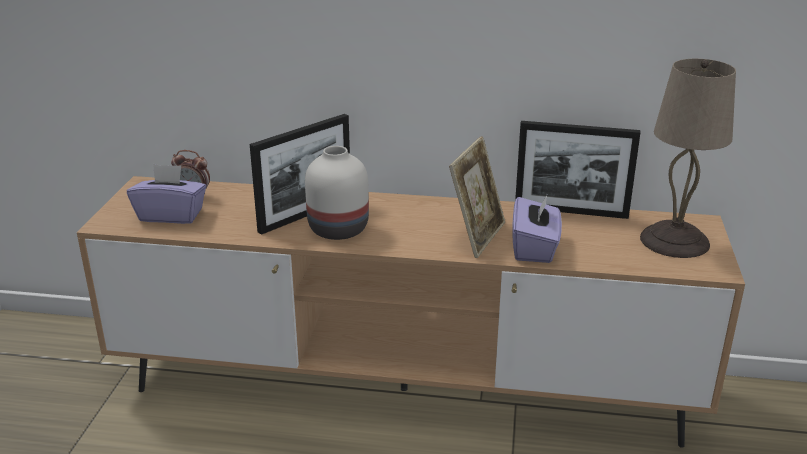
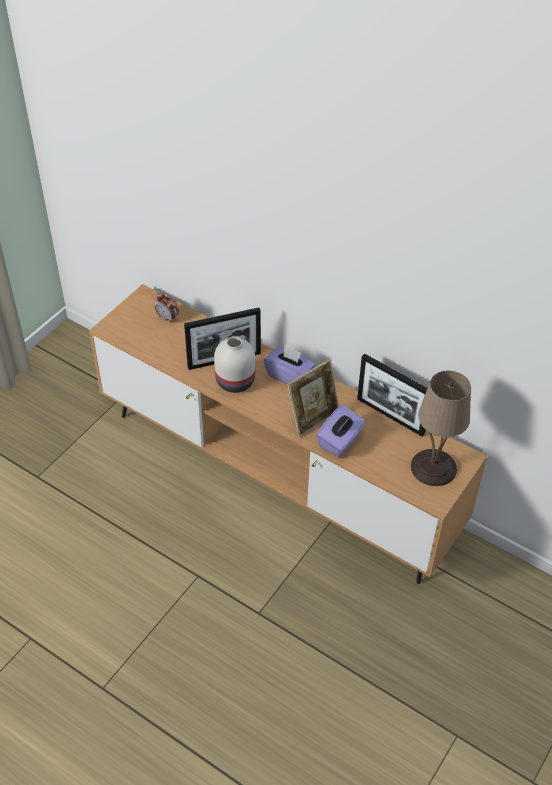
camera: 25 degrees right, 20 degrees up
(171, 215) = (146, 333): purple tissue box -> purple tissue box (289, 376)

